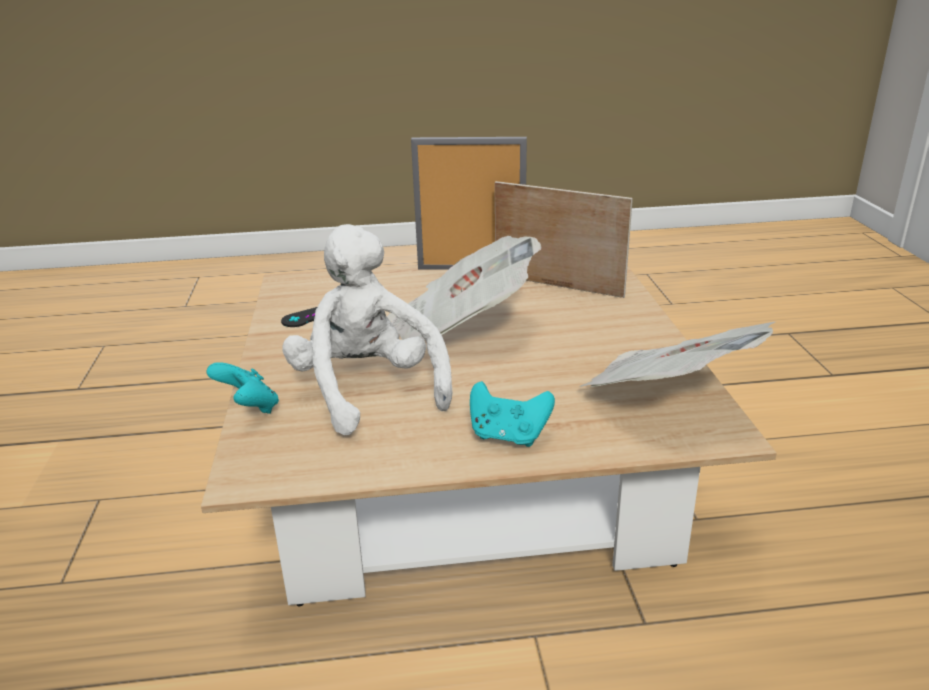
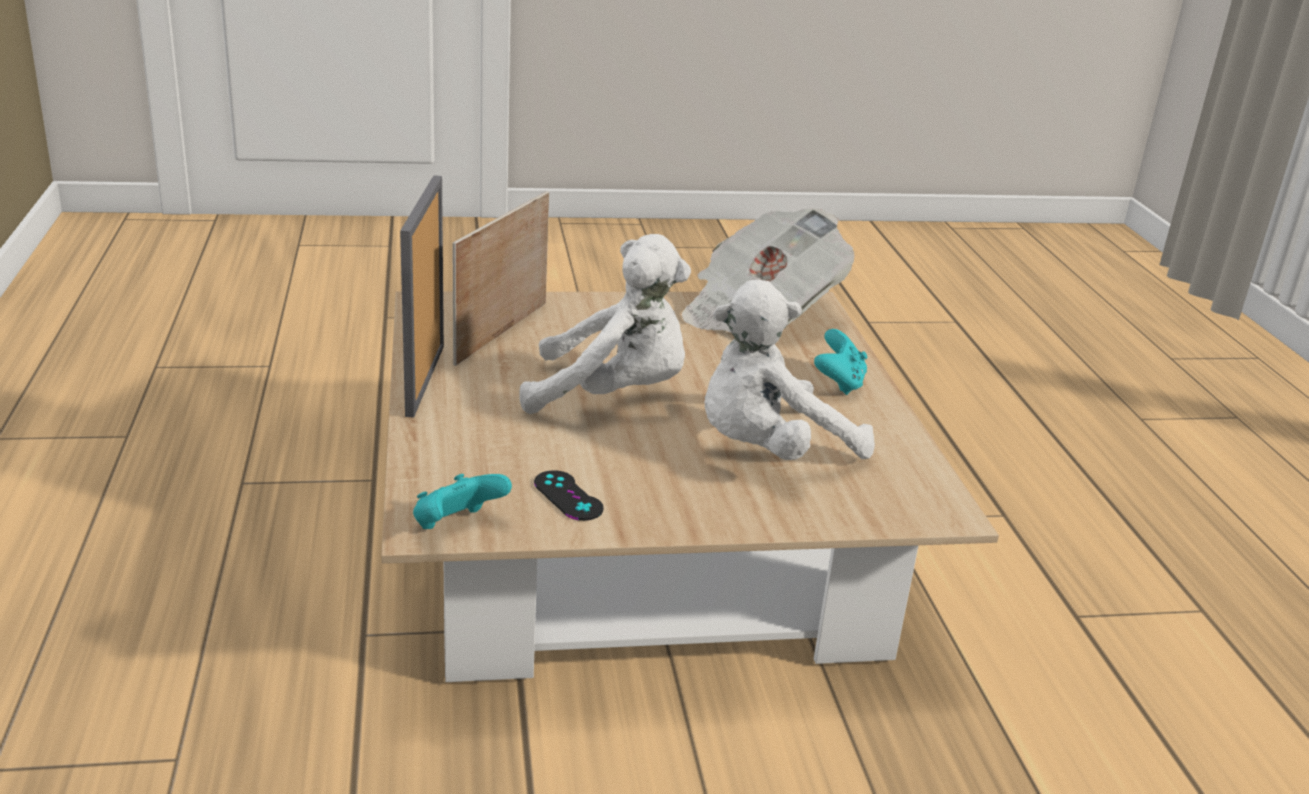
camera: 95 degrees left, 0 degrees up
(249, 408) = (821, 524): turquoise game controller -> turquoise game controller (457, 526)
(459, 327) = (613, 395): newspaper -> white plush toy

